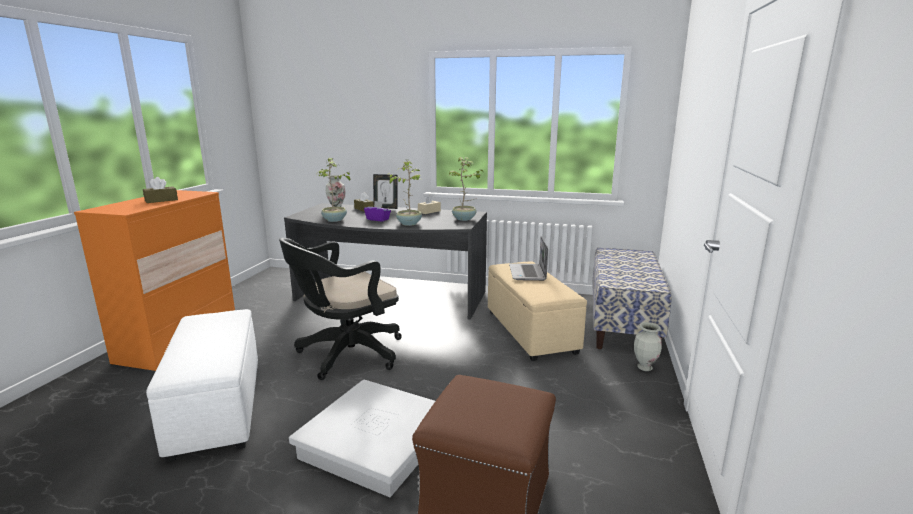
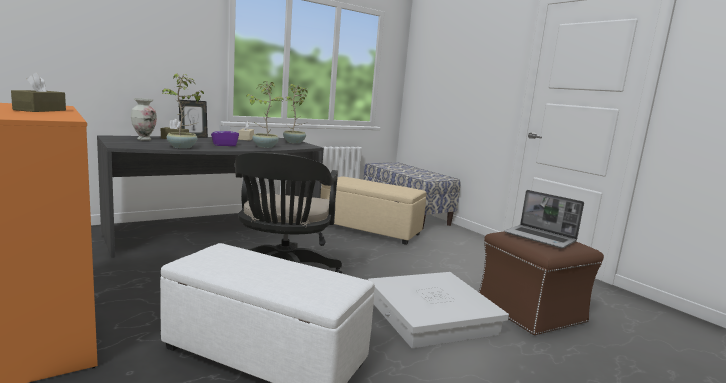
camera: 50 degrees left, 5 degrees down
(528, 273) = (364, 182): laptop -> laptop (541, 238)
(644, 367) = (458, 232): vase -> none

